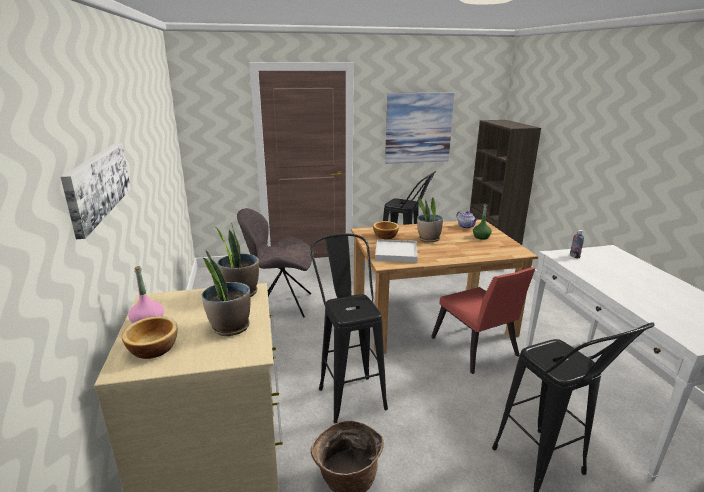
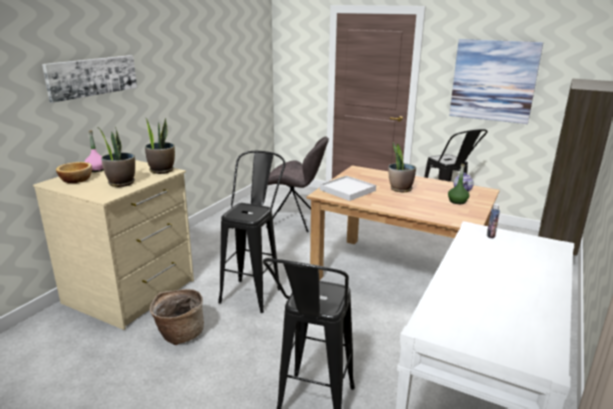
camera: 40 degrees right, 0 degrees up
(282, 304) = (294, 221): grey chair -> grey chair turned 150 degrees clockwise
(385, 236) = (367, 177): bowl -> none
(476, 350) = (398, 313): red chair -> none

